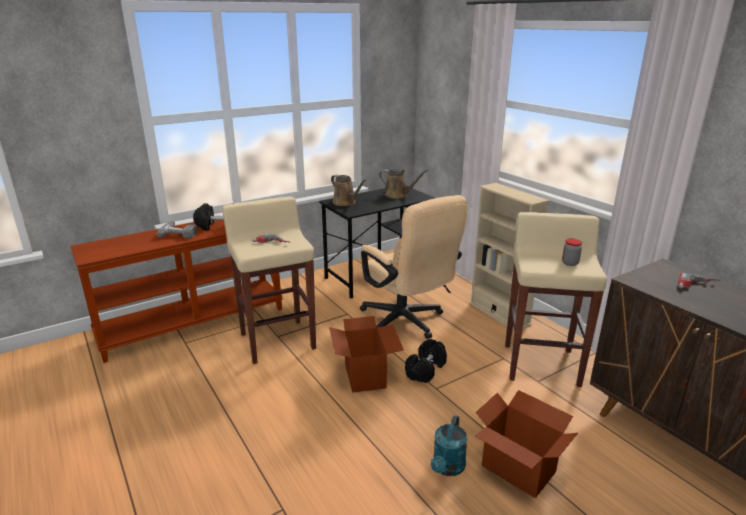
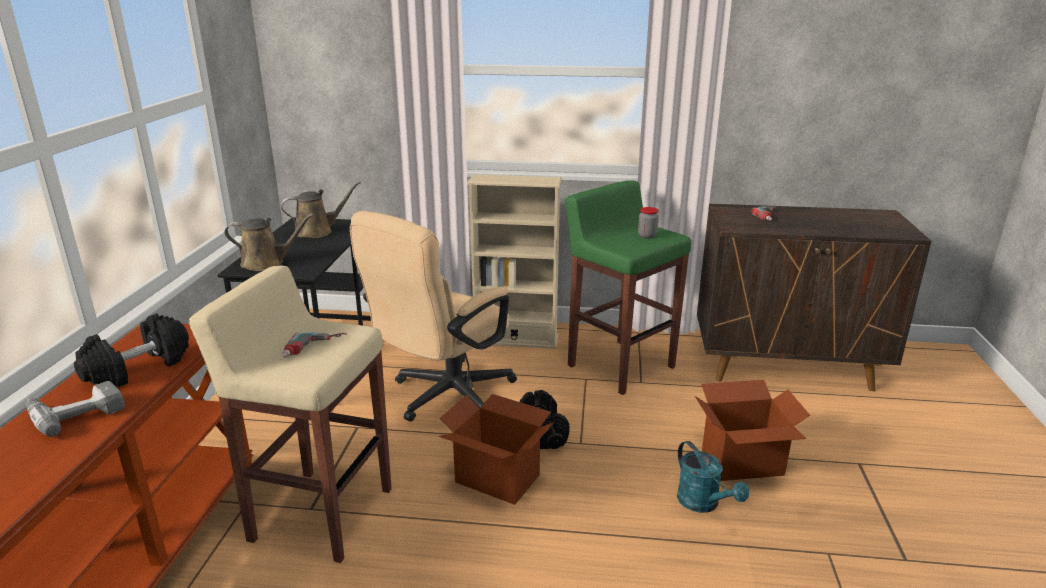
camera: 50 degrees left, 0 degrees up
(407, 322) = (443, 397): beige office chair -> beige office chair turned 120 degrees clockwise
(541, 364) = (620, 366): beige stool -> green stool

